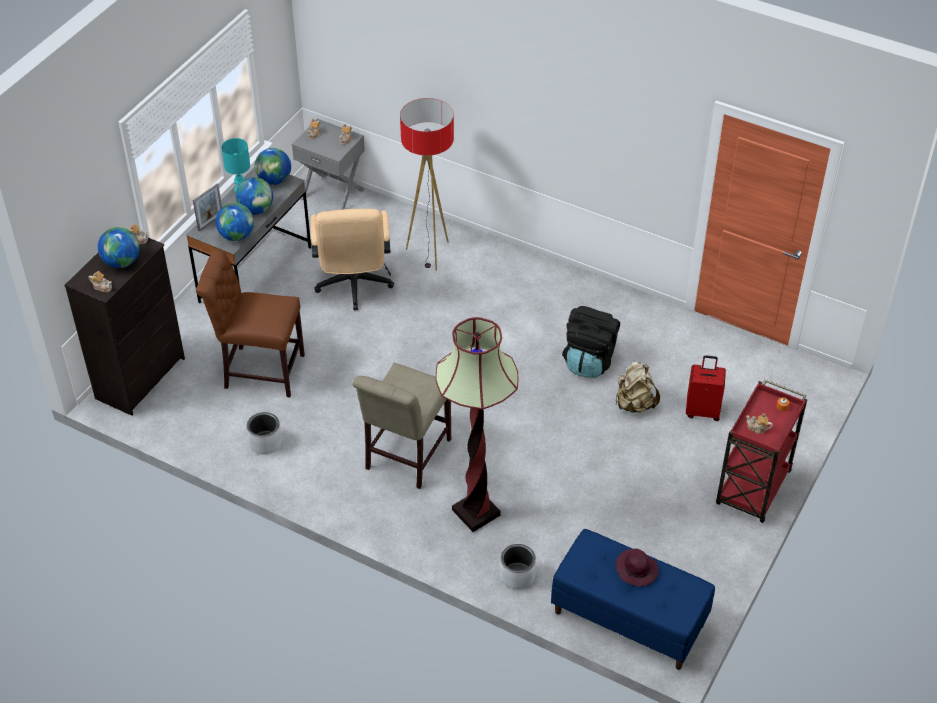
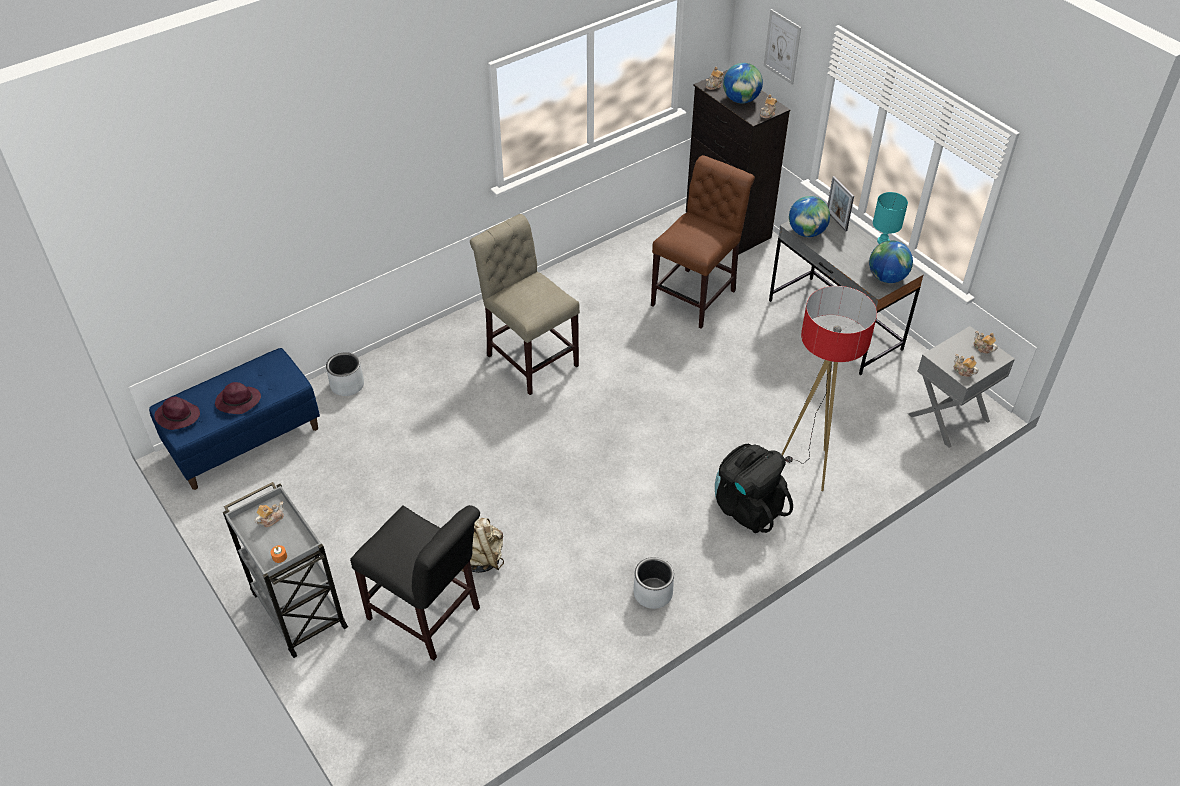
camera: 115 degrees right, 0 degrees up
(87, 203) = (782, 47): none -> picture
(256, 209) = (842, 254): globe -> none
(266, 443) = (604, 277): grey planter -> grey planter (652, 593)
(354, 287) = (782, 390): beige office chair -> none
(476, 512) = (433, 382): floor lamp -> none
(589, 360) = (564, 545): black backpack -> black backpack (747, 507)
(682, 605) = (177, 416): none -> purple hat
(702, 411) = (428, 616): red suitcase -> black chair
(752, 489) = (298, 608): red cart -> grey cart

